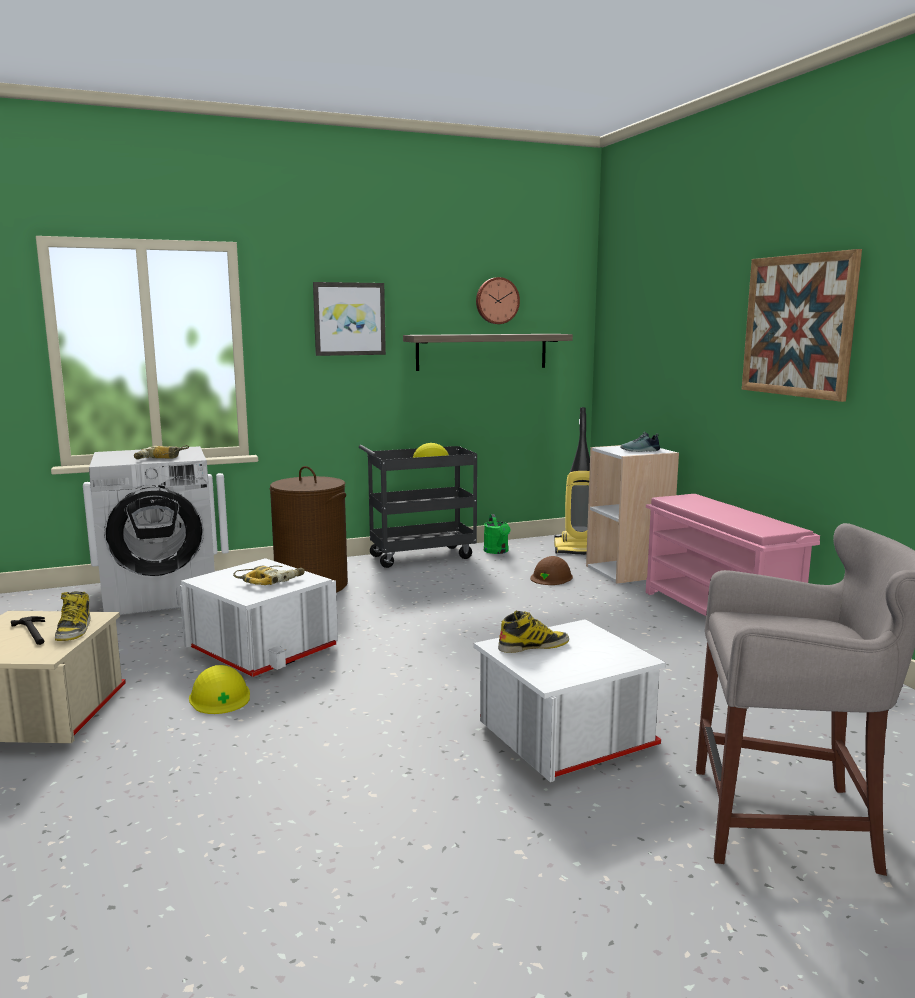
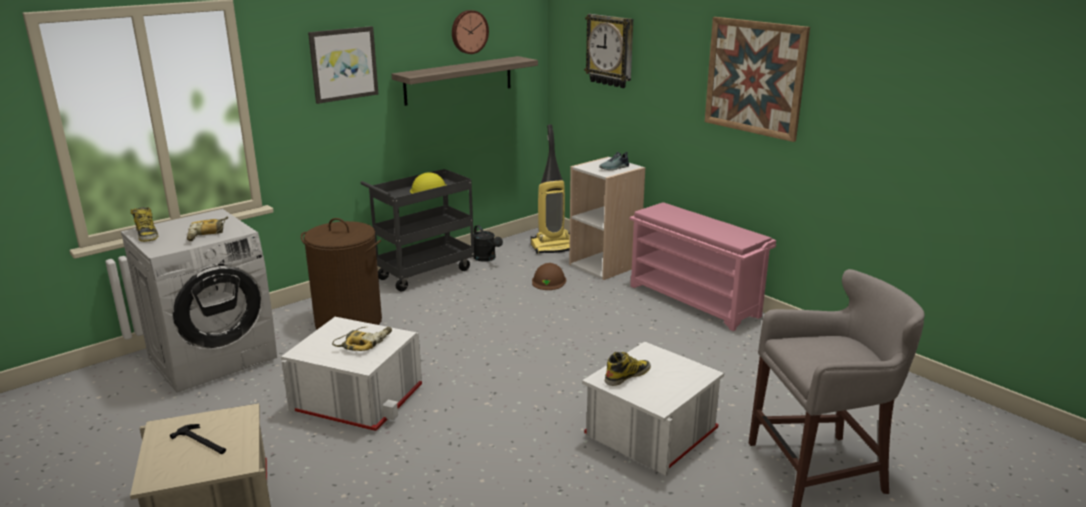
camera: 20 degrees left, 10 degrees up
(74, 630) = (238, 431): boot -> boot (147, 235)
(220, 697) = (360, 455): yellow hard hat -> none
(497, 551) = (487, 258): green watering can -> black watering can
(651, 320) = (610, 50): none -> wall clock

